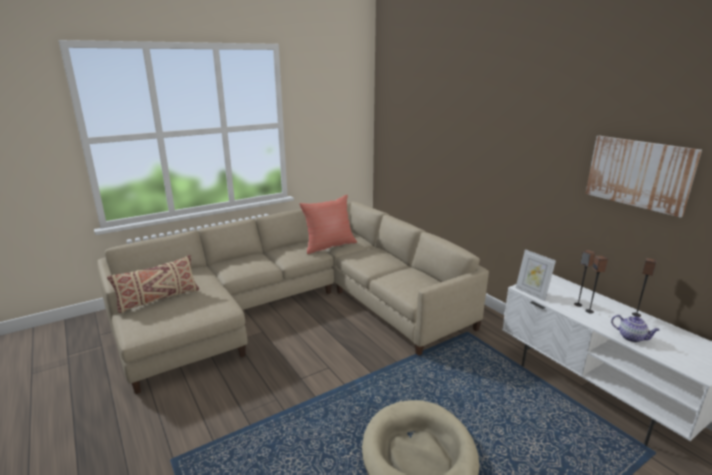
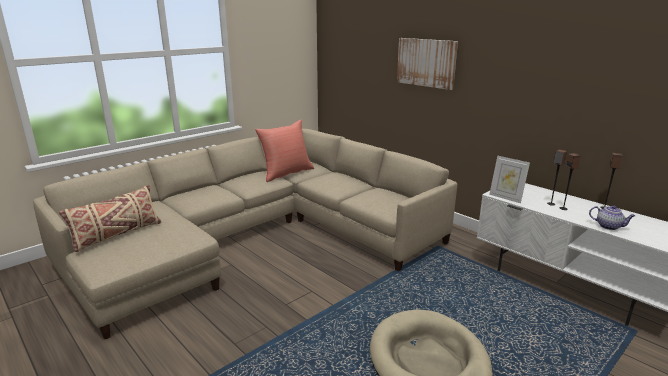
camera: 10 degrees left, 0 degrees up
(639, 173) = (601, 74): picture -> picture (426, 62)

